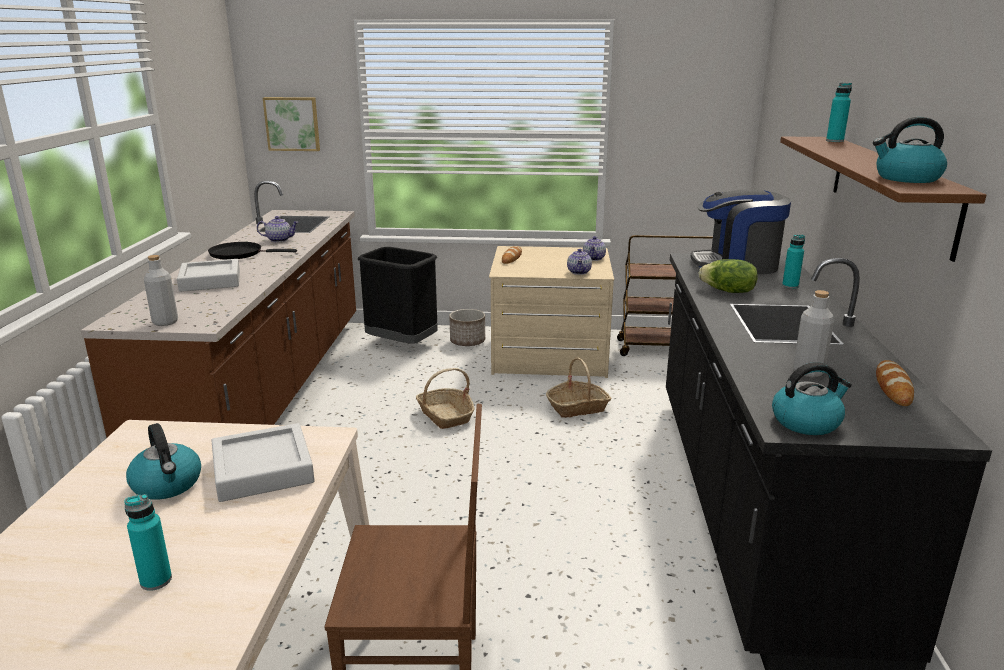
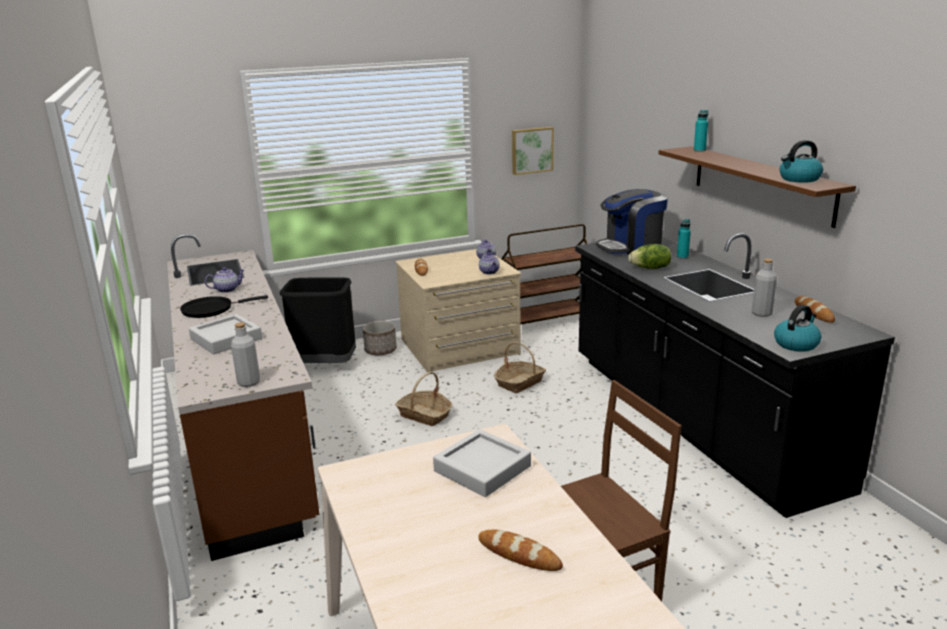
camera: 25 degrees left, 0 degrees up
(156, 580) = (519, 554): turquoise bottle -> bread
(167, 485) = (429, 499): kettle -> none
(292, 124) = (182, 174): picture -> picture (531, 150)

